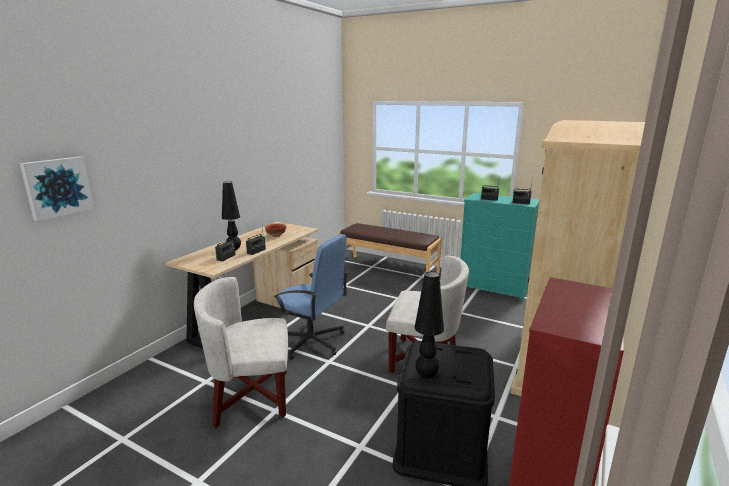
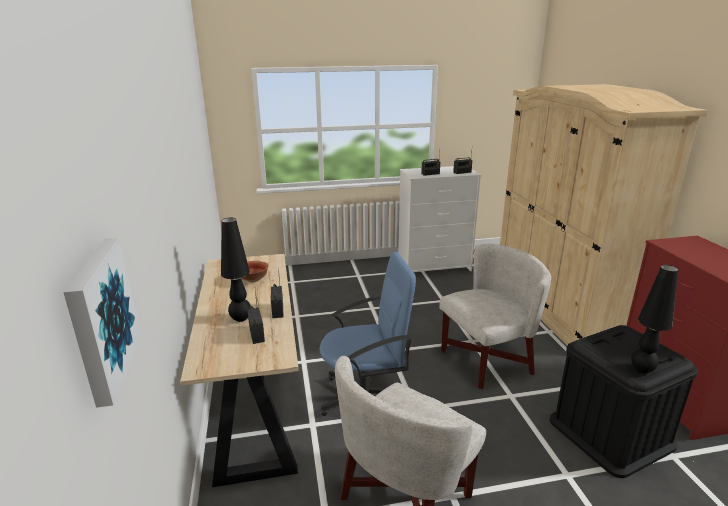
camera: 40 degrees left, 5 degrees up
(388, 269) = (313, 279): brown bench -> none
(494, 289) = (434, 266): turquoise dresser -> white dresser

